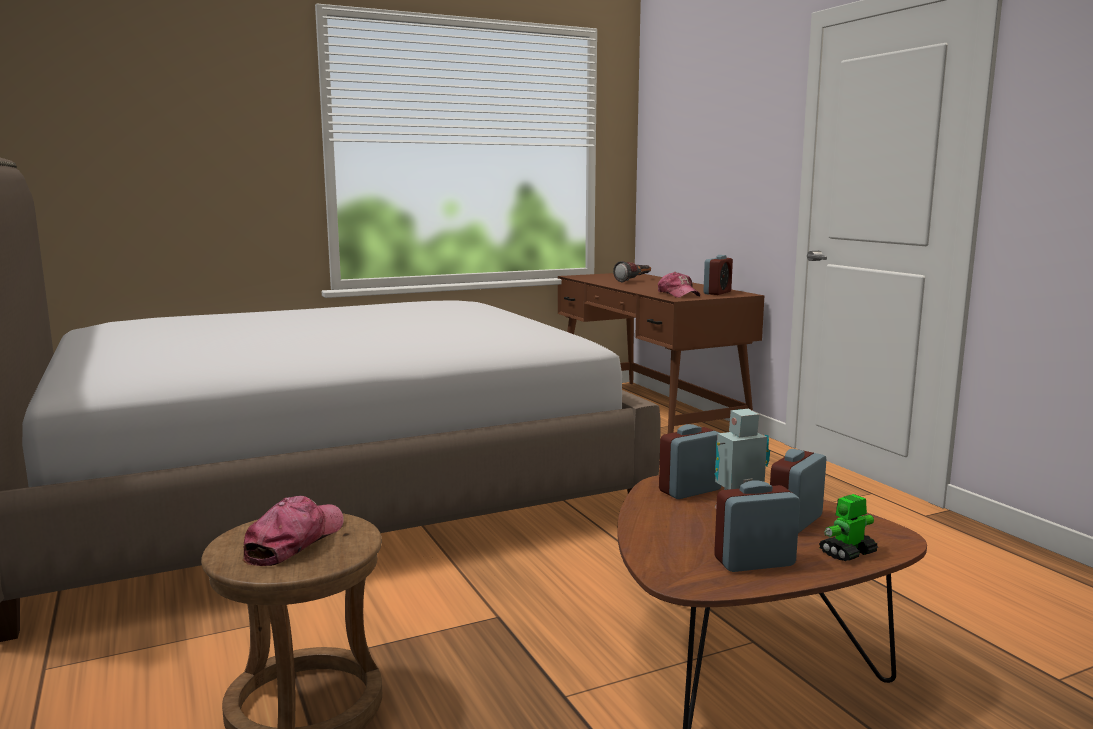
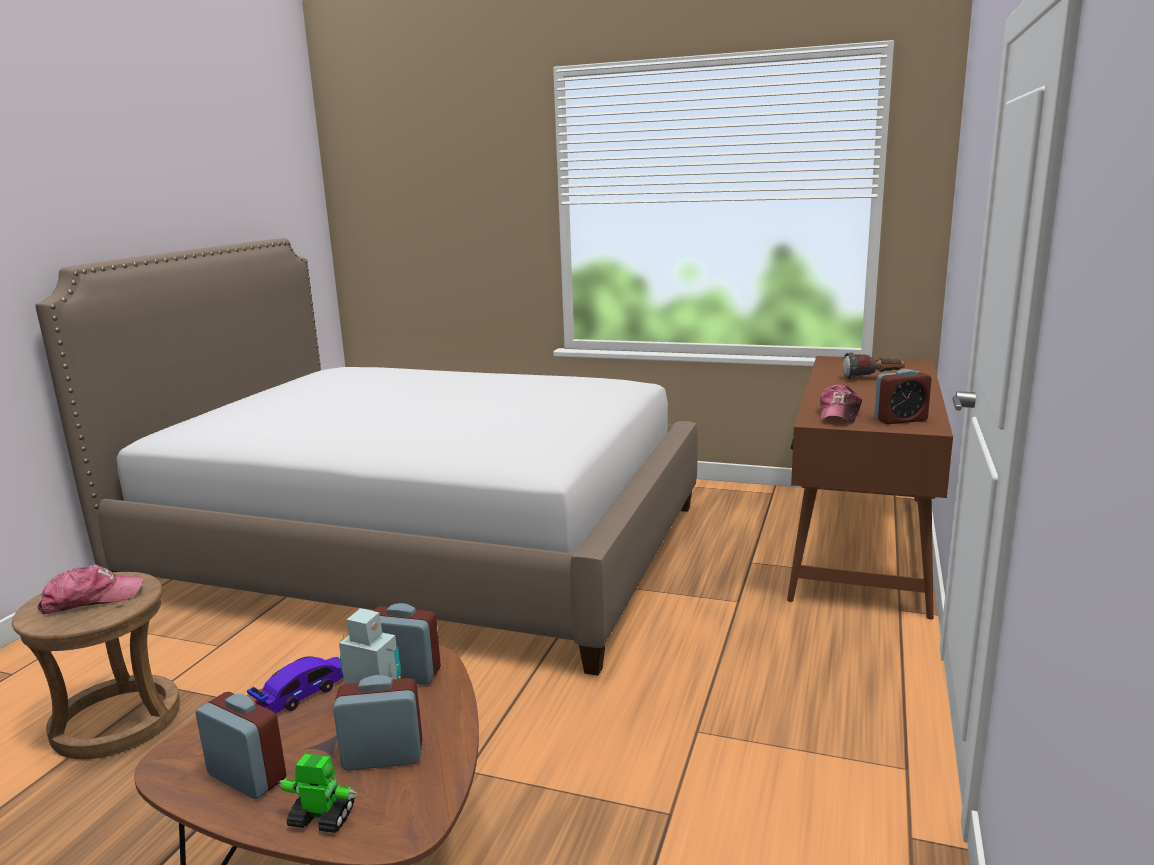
camera: 45 degrees right, 5 degrees up
(657, 521) = (304, 693): none -> toy car

